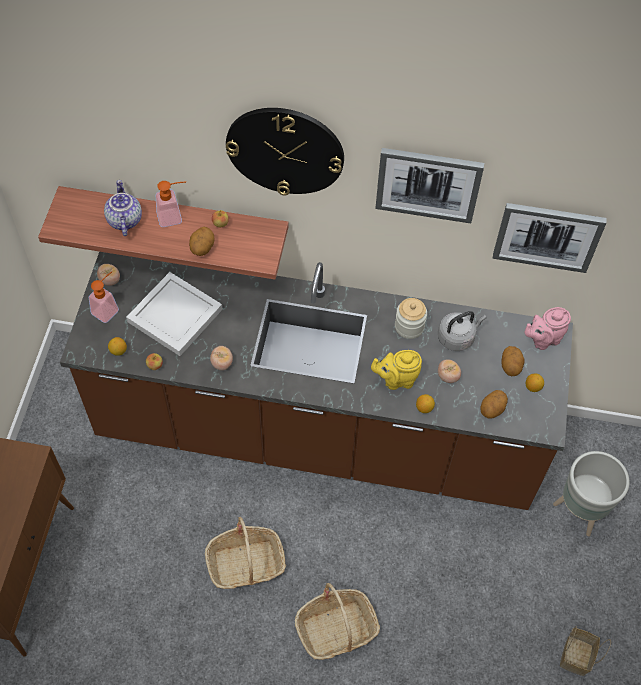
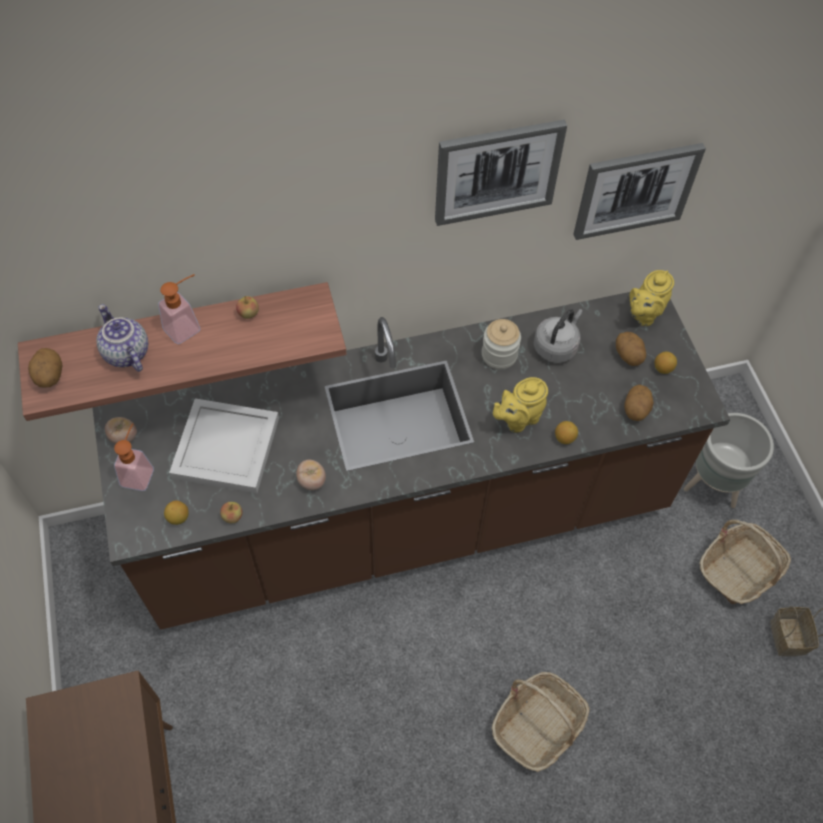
camera: 25 degrees left, 0 degrees up
(202, 248) = (241, 350): potato -> potato (49, 376)
(246, 563) = (403, 698): basket -> basket (739, 569)
(285, 150) = (316, 187): wall clock -> none
(448, 376) = (570, 393): tomato -> none
(543, 339) = (644, 314): pink teapot -> yellow teapot

